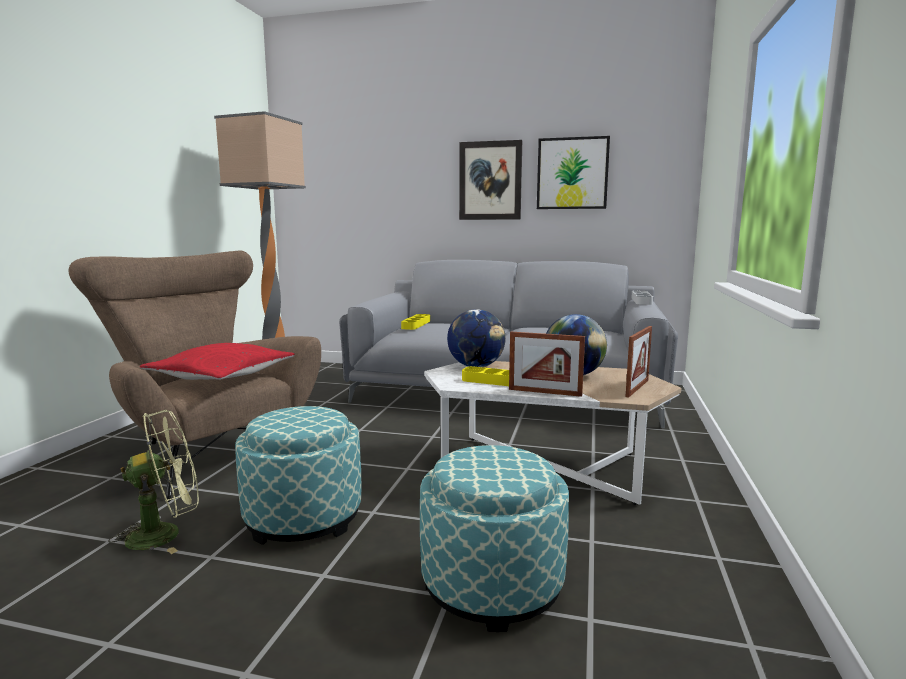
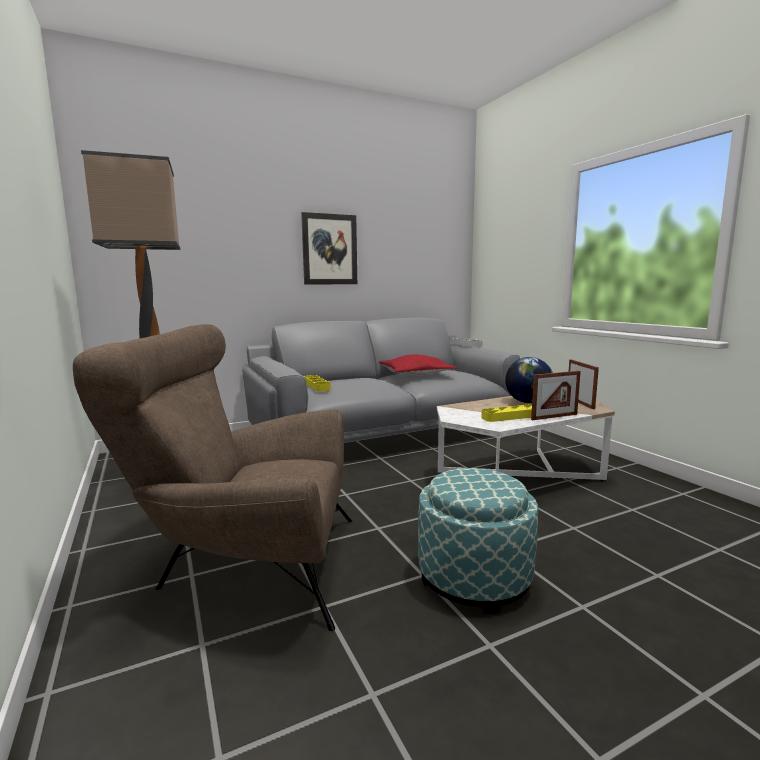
camera: 40 degrees left, 0 degrees up
(165, 533) = (407, 654): green fan -> none
(221, 376) = (279, 471): red pillow -> red pillow (415, 374)
(476, 366) = (461, 410): globe -> none
(492, 584) = (655, 556): ottoman -> none
(572, 173) = (393, 247): picture -> none

